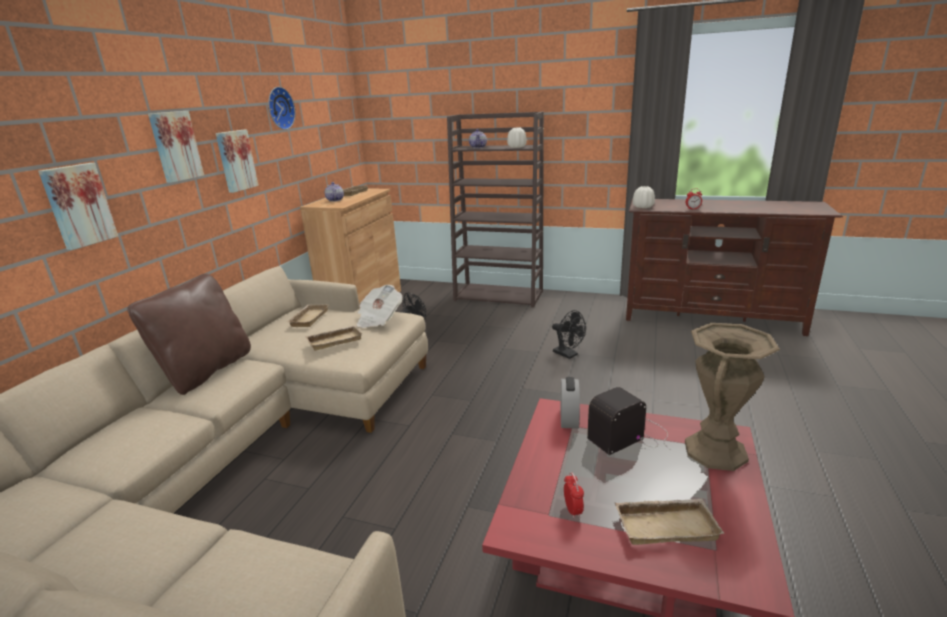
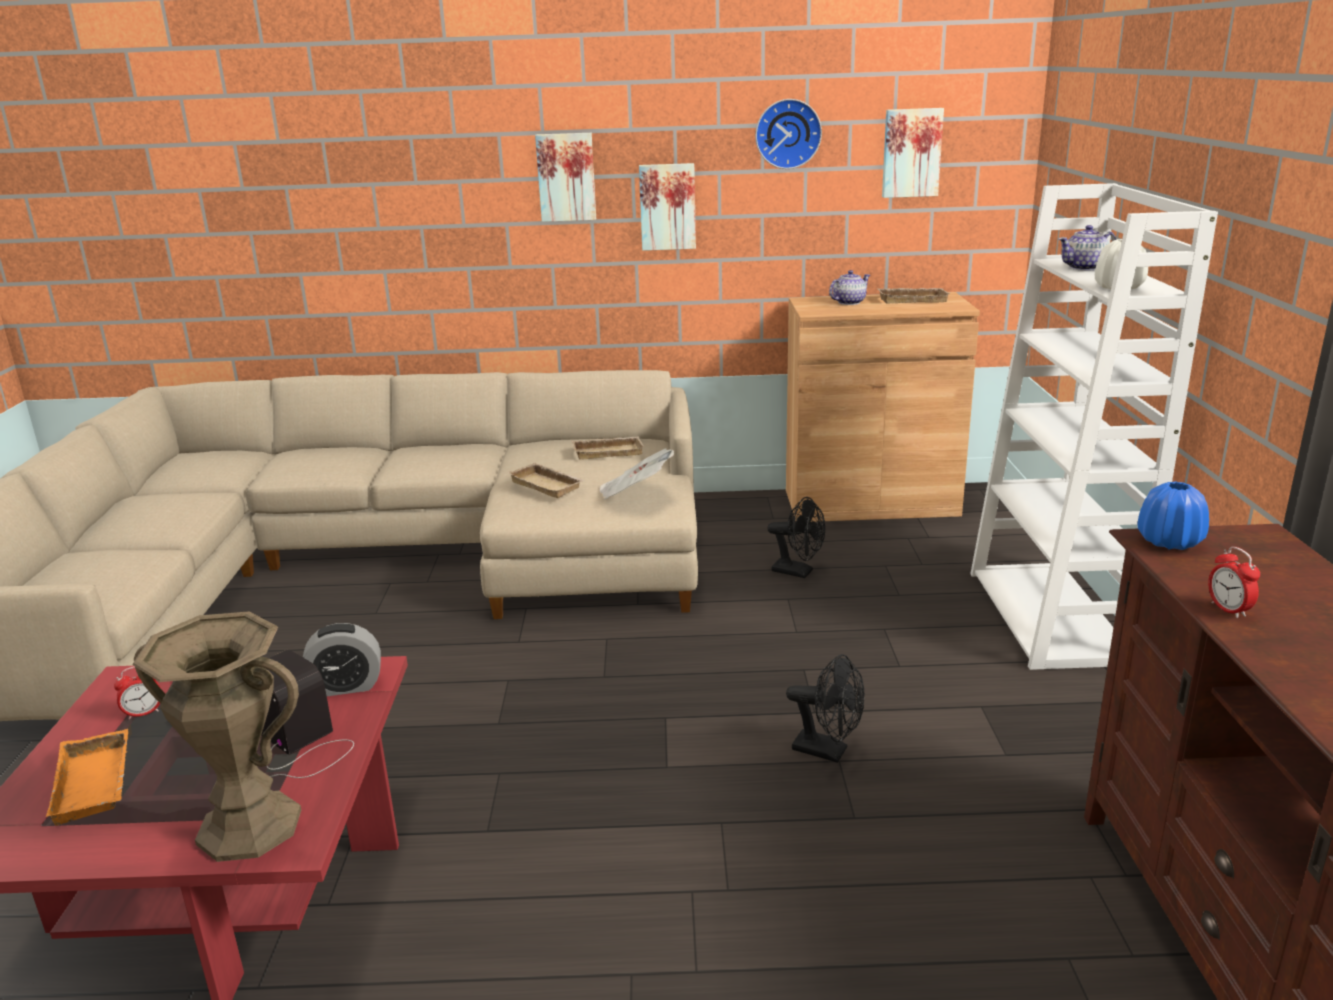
camera: 70 degrees right, 0 degrees up
(78, 205) = (426, 228): picture -> picture (911, 153)
(206, 371) = (454, 448): brown pillow -> none
(499, 295) = (1051, 617): brown bookcase -> white bookcase
(568, 354) = (828, 751): black fan -> black fan turned 90 degrees counterclockwise
(643, 207) = (1169, 542): white vase -> blue vase
(666, 525) = (97, 784): beige tray -> orange tray

